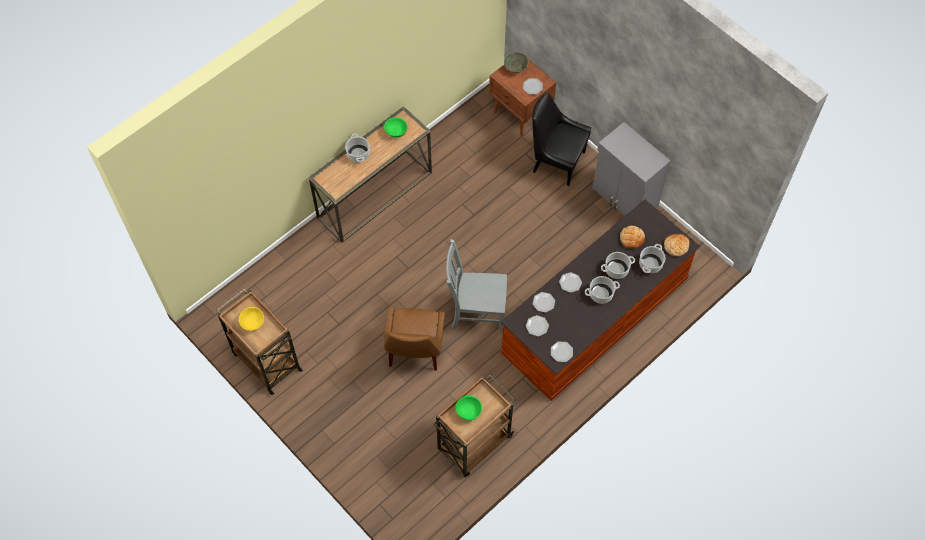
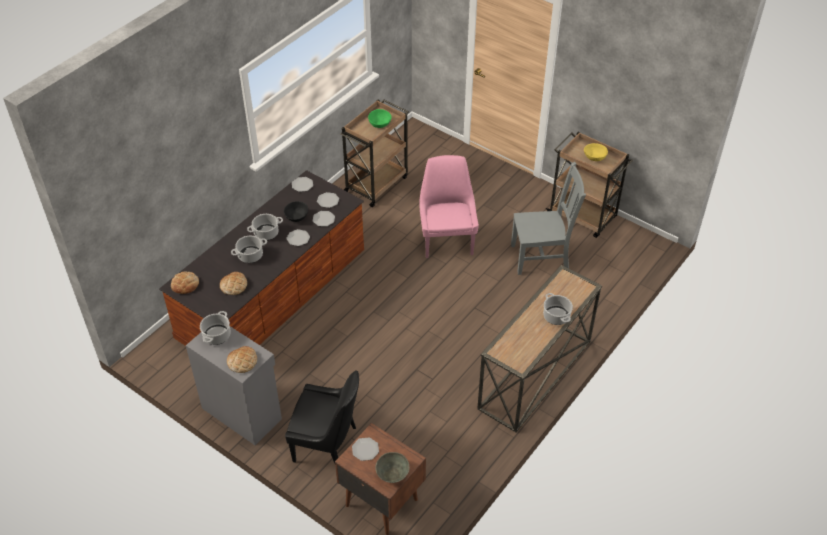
camera: 170 degrees right, 15 degrees down
(396, 132) = (521, 347): green bowl -> none
(414, 351) = (447, 240): brown chair -> pink chair
(476, 311) = (395, 279): grey chair -> grey chair (542, 257)
(570, 310) = (296, 217): none -> black bowl
(623, 139) = (242, 361): none -> bread
(650, 264) = (214, 264): cooking pot -> cooking pot (217, 335)

